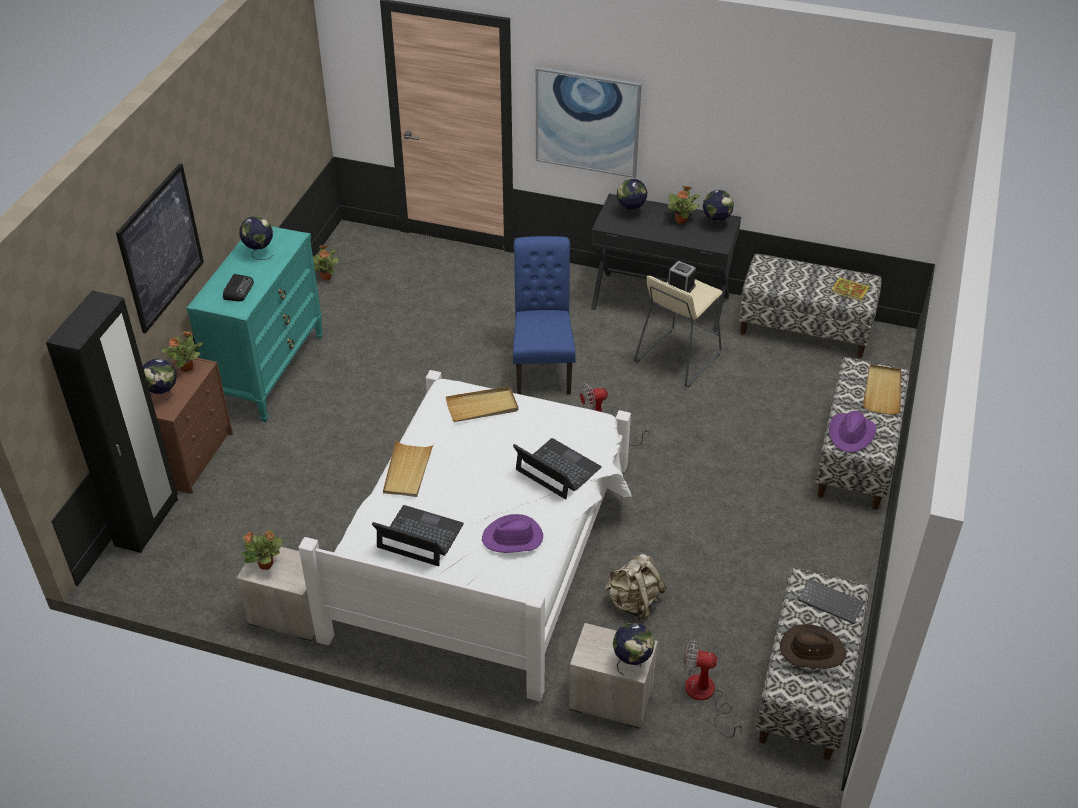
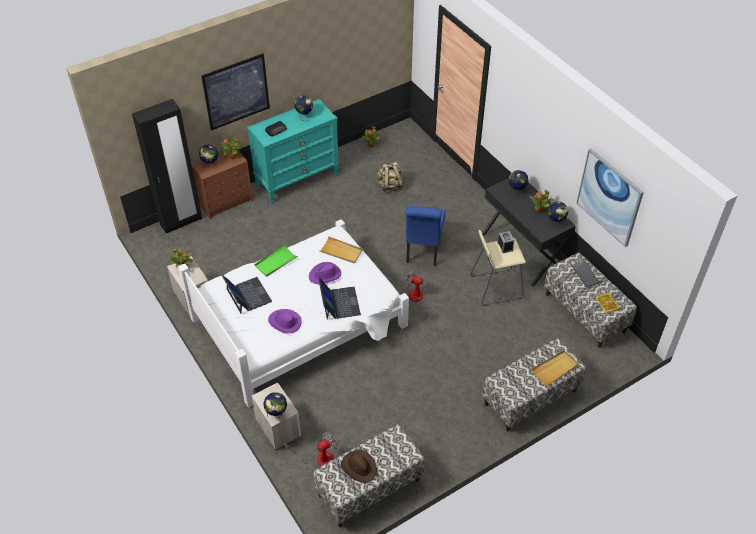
camera: 40 degrees right, 5 degrees up
(407, 471) = (275, 262): beige tray -> green tray
(542, 366) = (423, 250): blue chair -> blue chair turned 150 degrees clockwise
(587, 122) = (515, 125): picture -> picture (609, 197)
(634, 603) = (336, 393): beige backpack -> beige backpack (390, 186)
(705, 696) = (318, 458): fan -> fan turned 90 degrees clockwise
(832, 602) = (396, 452): keyboard -> keyboard (586, 274)
(851, 434) = (509, 380): purple hat -> purple hat (325, 275)

